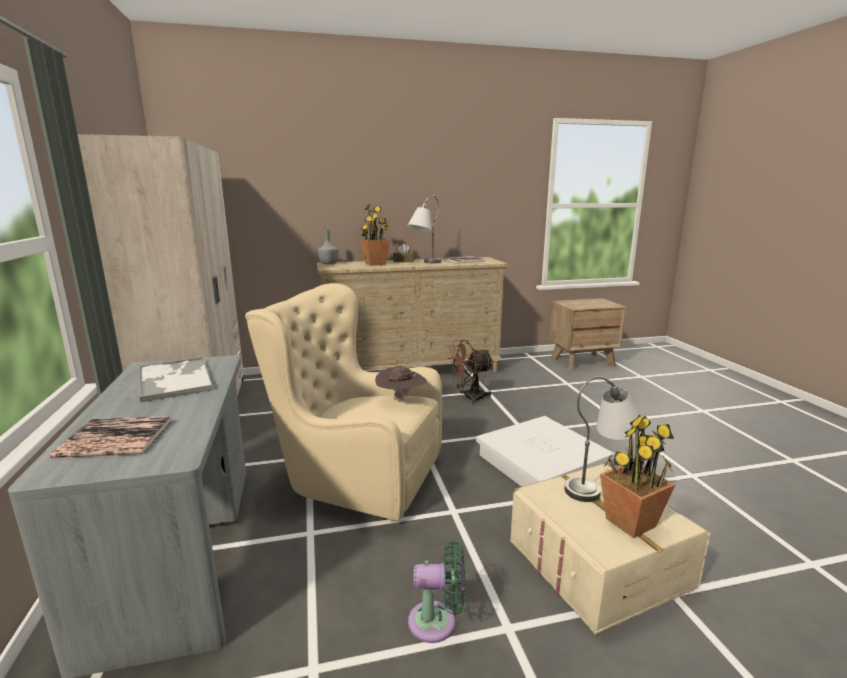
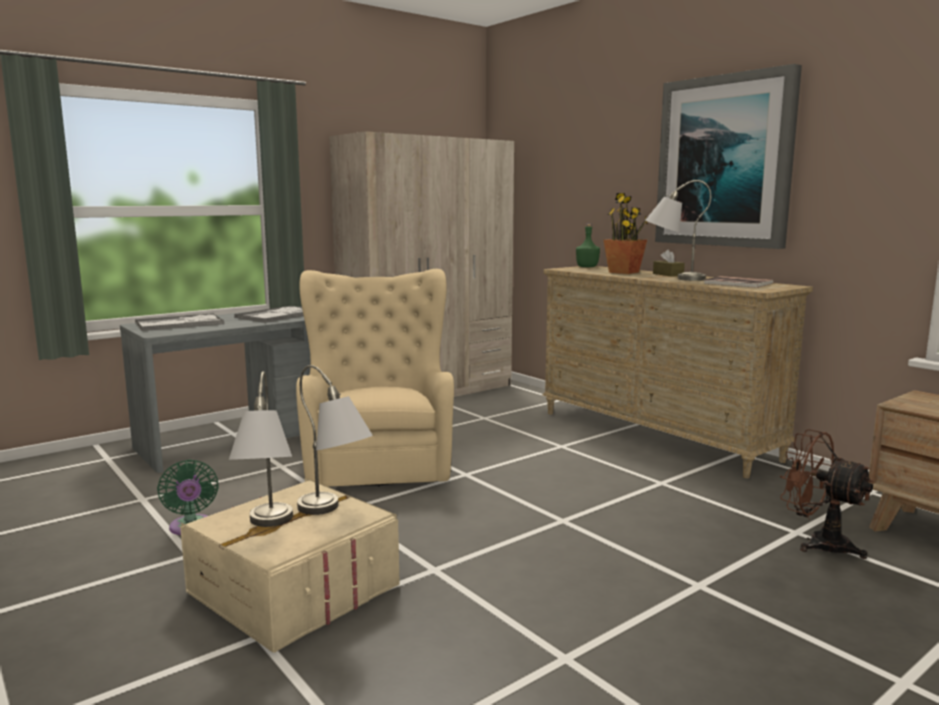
camera: 65 degrees right, 5 degrees down
(116, 438) = (180, 323): book -> tray
(328, 264) = (586, 267): grey bottle -> green bottle
(401, 399) = (398, 392): brown hat -> none
(427, 182) = (725, 162): none -> picture
(469, 398) = (620, 476): brown fan -> brown fan (818, 543)
(542, 463) = (486, 540): white storage box -> none
(630, 522) = (267, 530): potted plant -> grey table lamp

